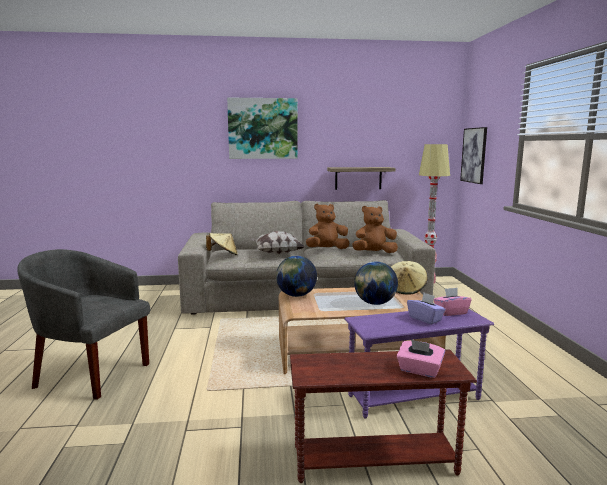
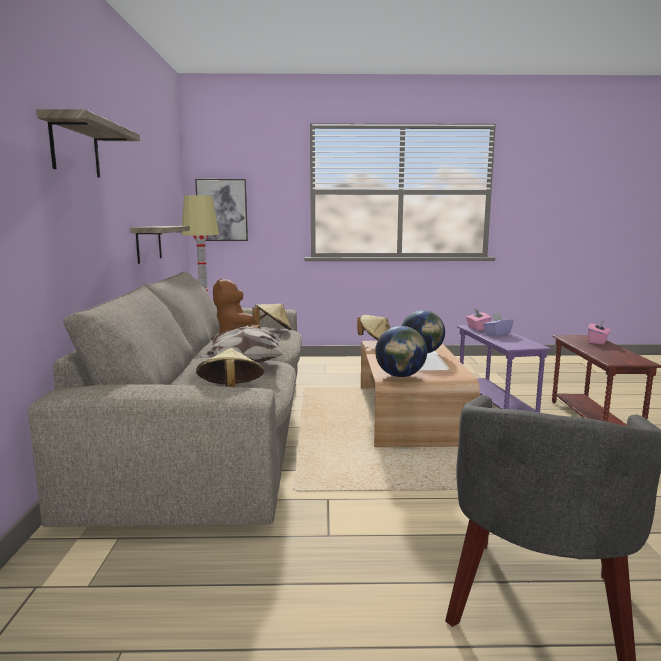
camera: 85 degrees left, 0 degrees up
(263, 128) = (75, 148): picture -> shelf
(374, 253) = (273, 330): brown plush toy -> beige hat

